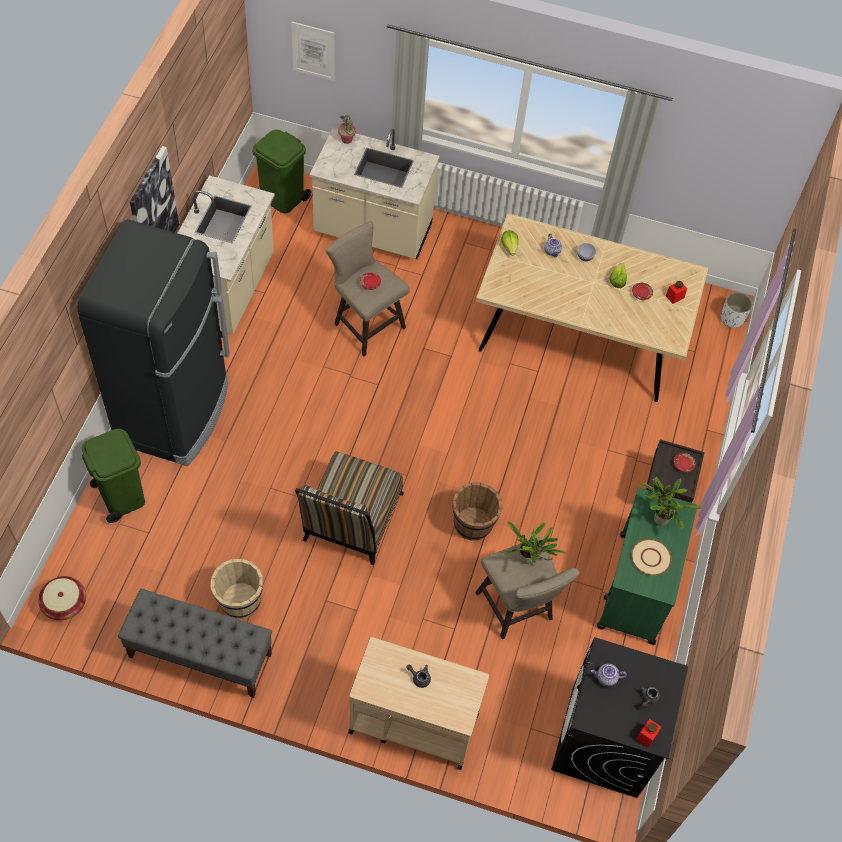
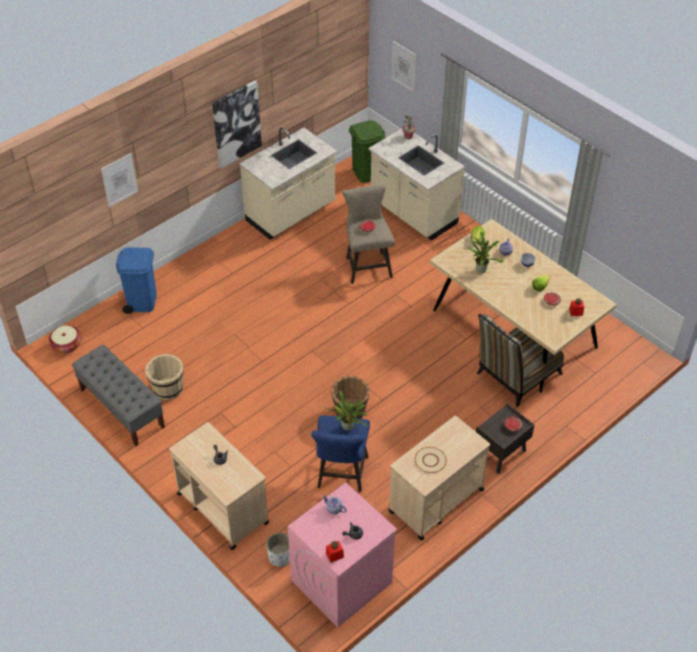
camera: 35 degrees right, 10 degrees down
(62, 362) = (119, 180): none -> picture
(121, 496) = (142, 301): green trash can -> blue trash can
(175, 413) = (207, 269): black fridge -> none
(350, 523) = (269, 375): chair -> chair (515, 376)
(517, 610) = (341, 475): beige stool -> blue stool
(604, 741) = (341, 582): black washing machine -> pink washing machine
(636, 589) = (435, 501): green cart -> beige cart
(659, 518) = (455, 440): potted plant -> potted plant (481, 269)
(732, 318) = (641, 363): white planter -> white planter (280, 557)

